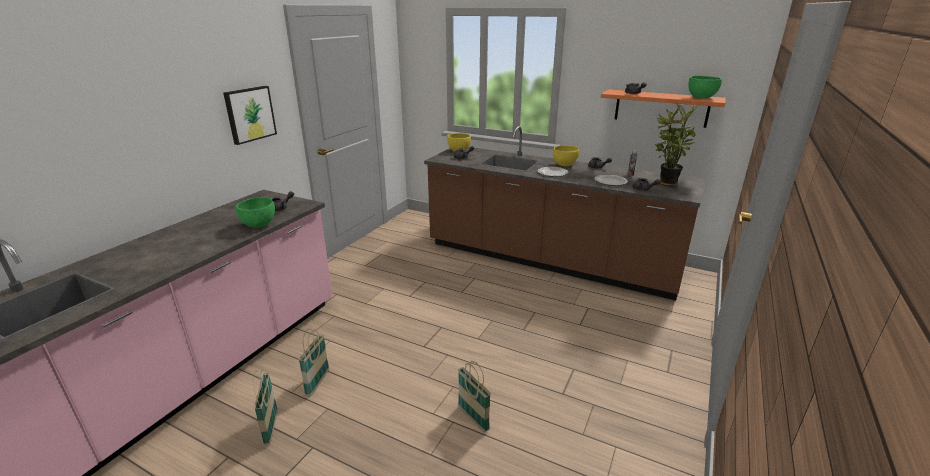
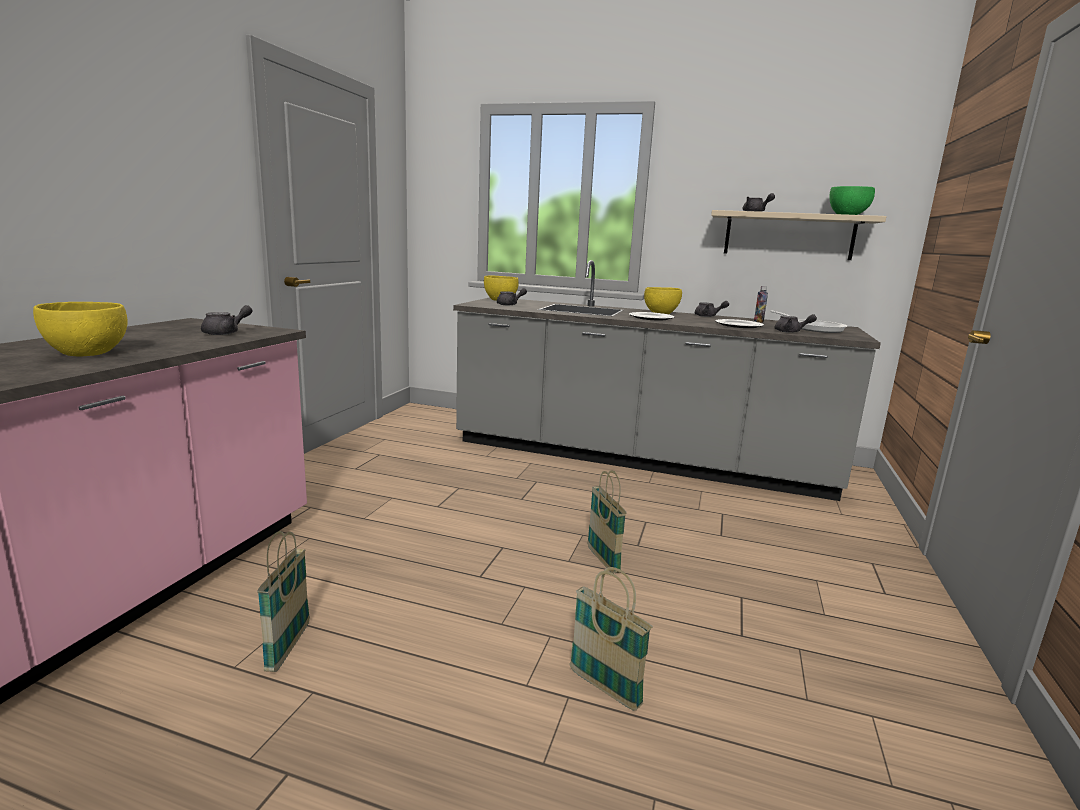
camera: 10 degrees left, 10 degrees down
(211, 236) = (87, 354): none -> yellow bowl
(249, 114) = (177, 186): picture -> none
(259, 225) = (186, 346): green bowl -> none
(271, 427) = (190, 740): basket -> basket (603, 560)
(548, 261) = (638, 459): brown counter -> grey counter
(661, 108) = (788, 236): orange shelf -> beige shelf
(666, 183) = (814, 328): potted plant -> frying pan

